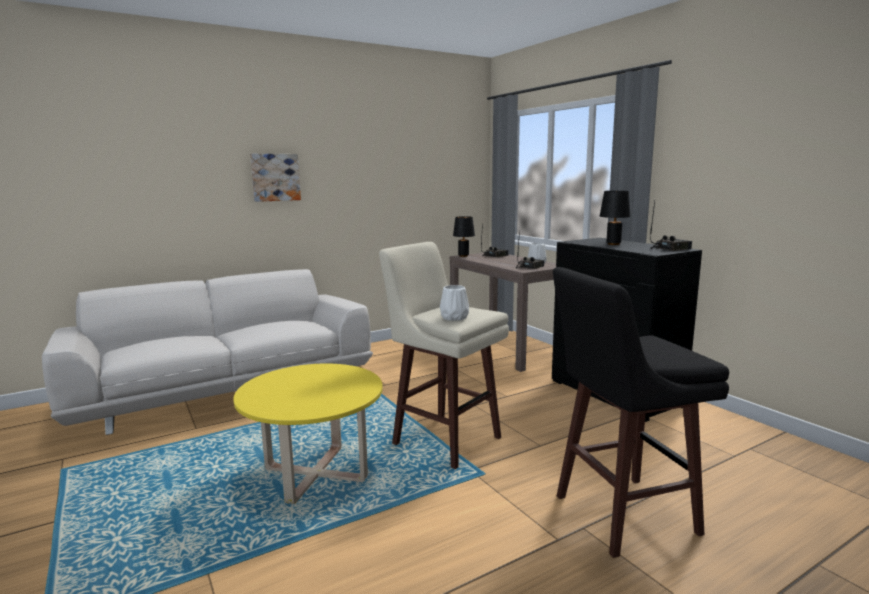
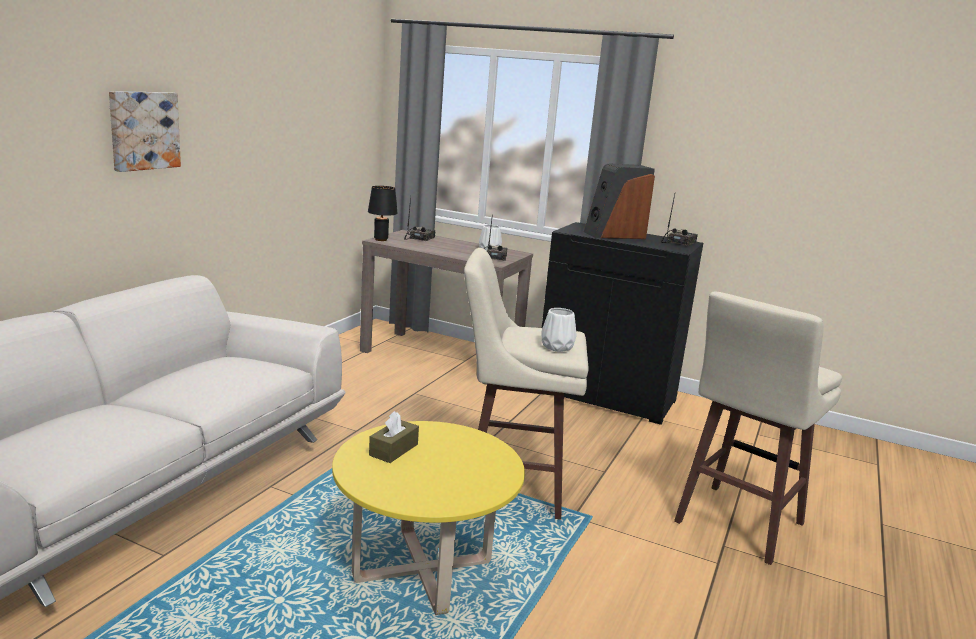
camera: 35 degrees left, 5 degrees up
(301, 377) = (393, 450): none -> brown tissue box
(613, 244) = (614, 235): black table lamp -> speaker
(621, 515) = (736, 524): black stool -> beige stool

